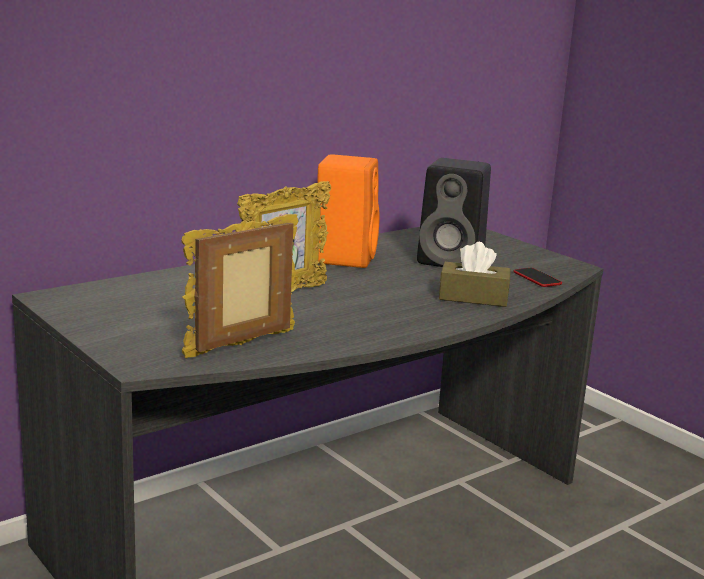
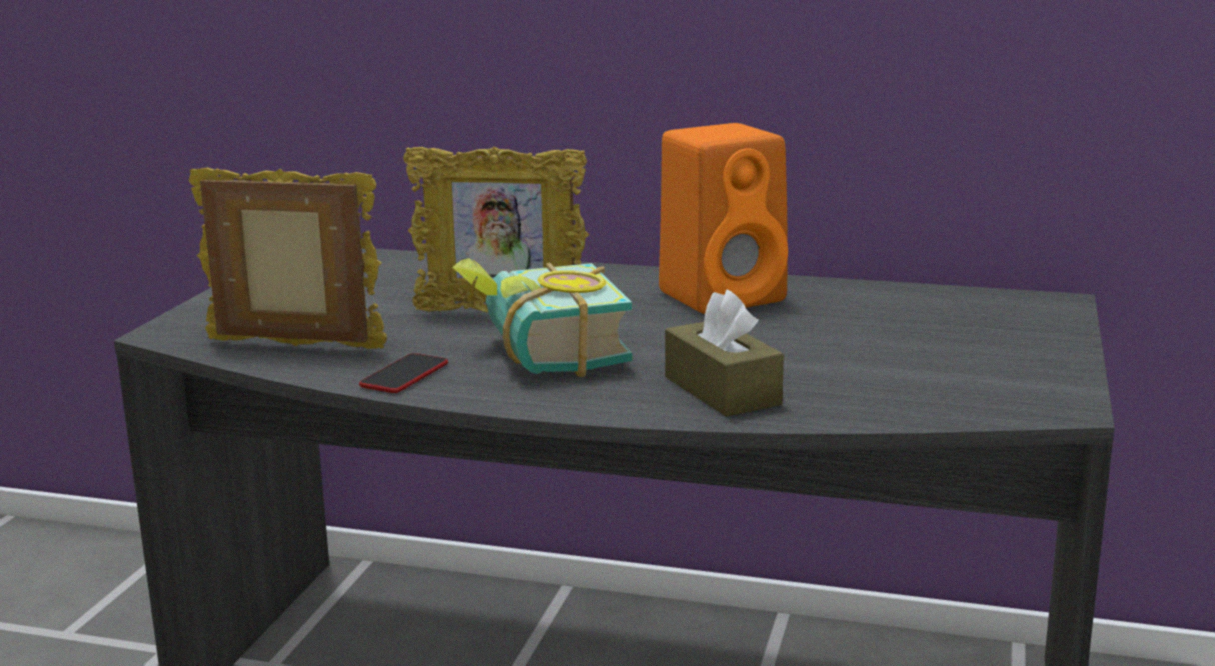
camera: 55 degrees right, 0 degrees up
(365, 308) = (541, 356): none -> book
(453, 261) = (866, 341): black speaker -> none
(537, 278) = (919, 401): phone -> phone (404, 375)

